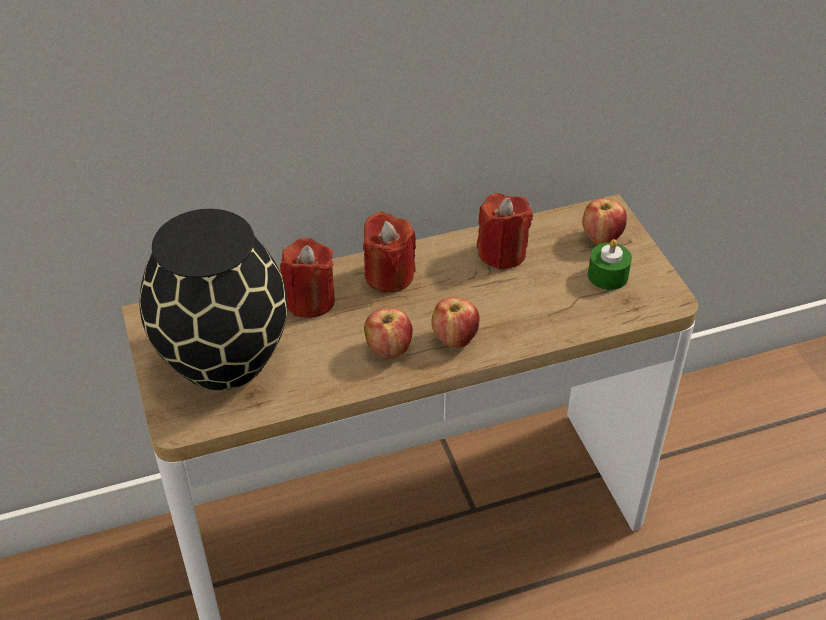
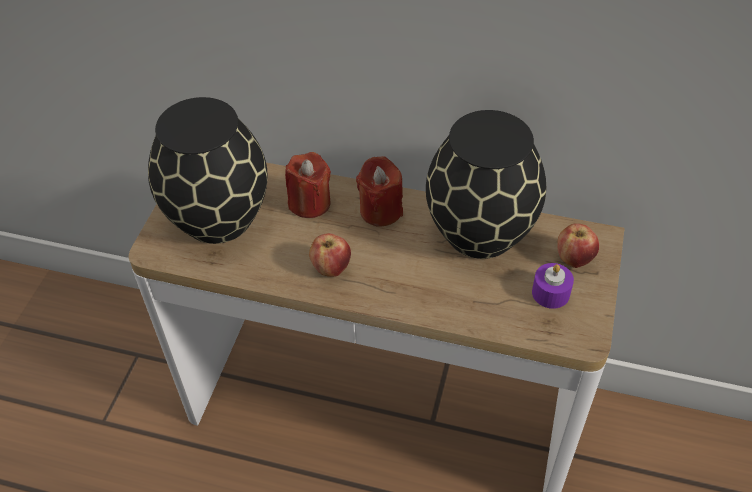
camera: 35 degrees right, 5 degrees up
(454, 339) = (385, 284): apple -> none
(502, 253) = (481, 233): red candle -> black vase
(607, 276) = (550, 293): green candle -> purple candle

